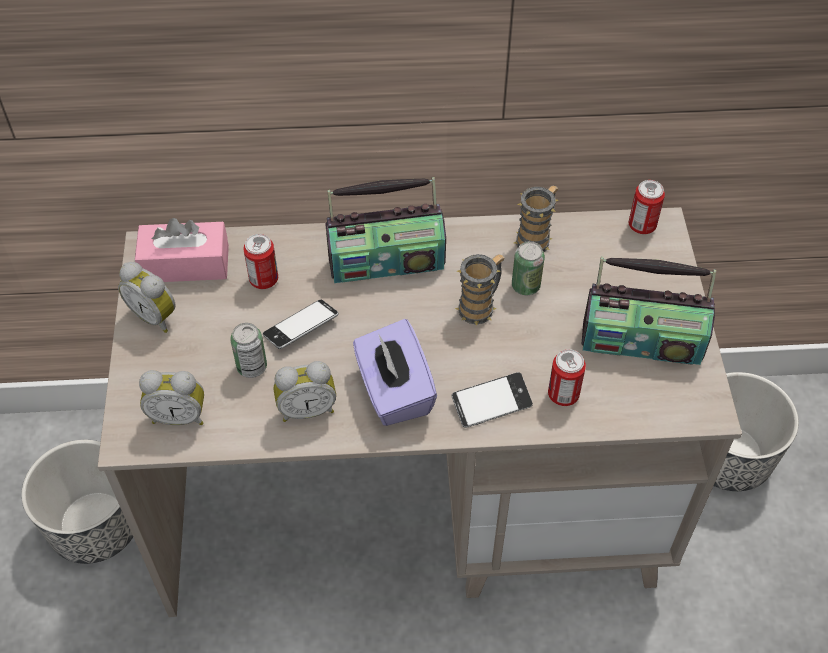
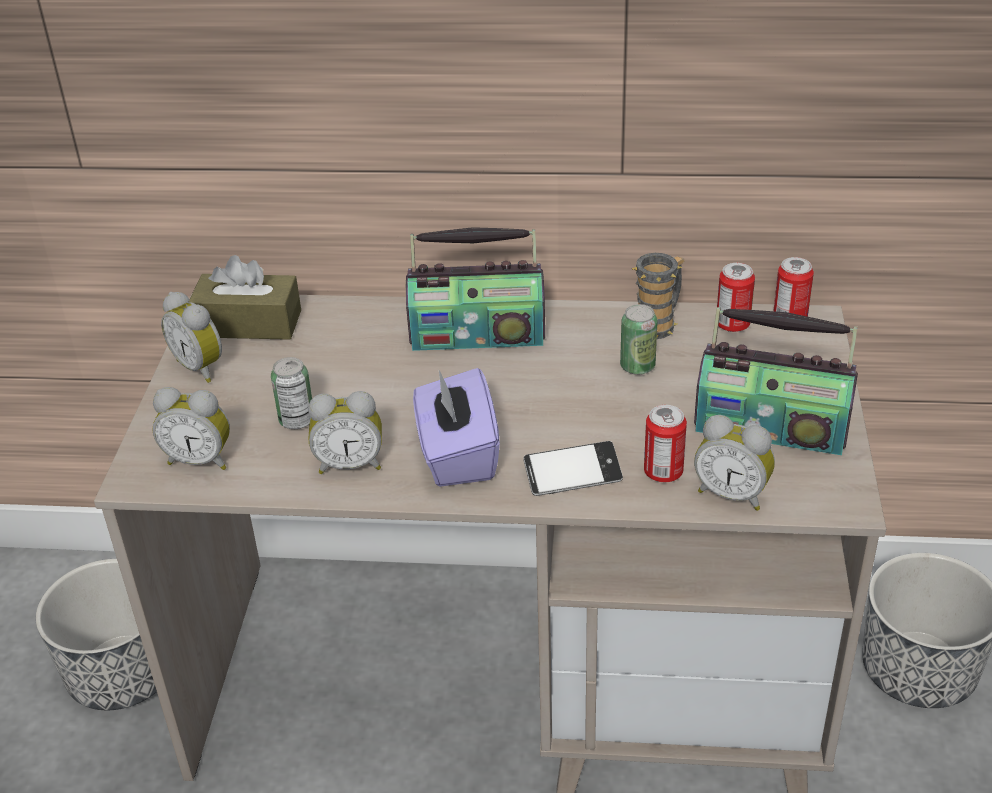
camera: 10 degrees right, 15 degrees down
(185, 264) = (249, 324): pink tissue box -> brown tissue box
(264, 280) = (332, 343): can -> can (732, 325)
(301, 328) = (363, 388): phone -> none
(480, 306) = (579, 382): mug -> none
(620, 411) = (732, 494): none -> alarm clock

